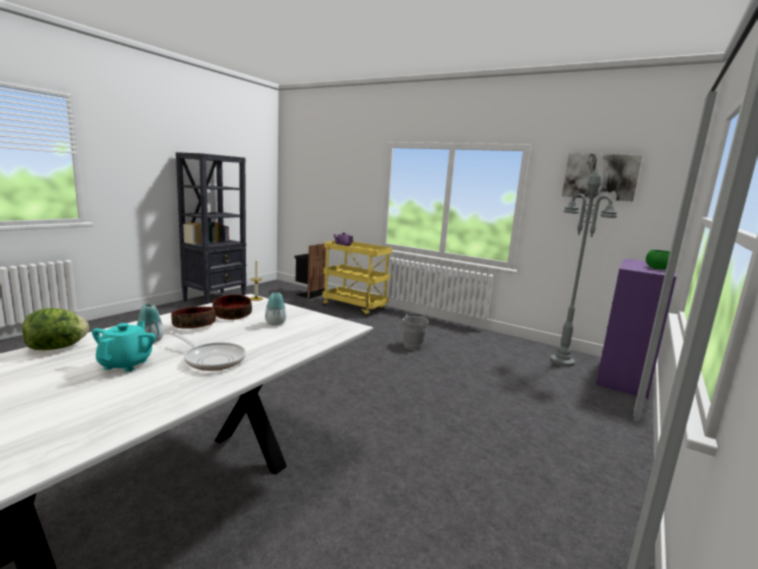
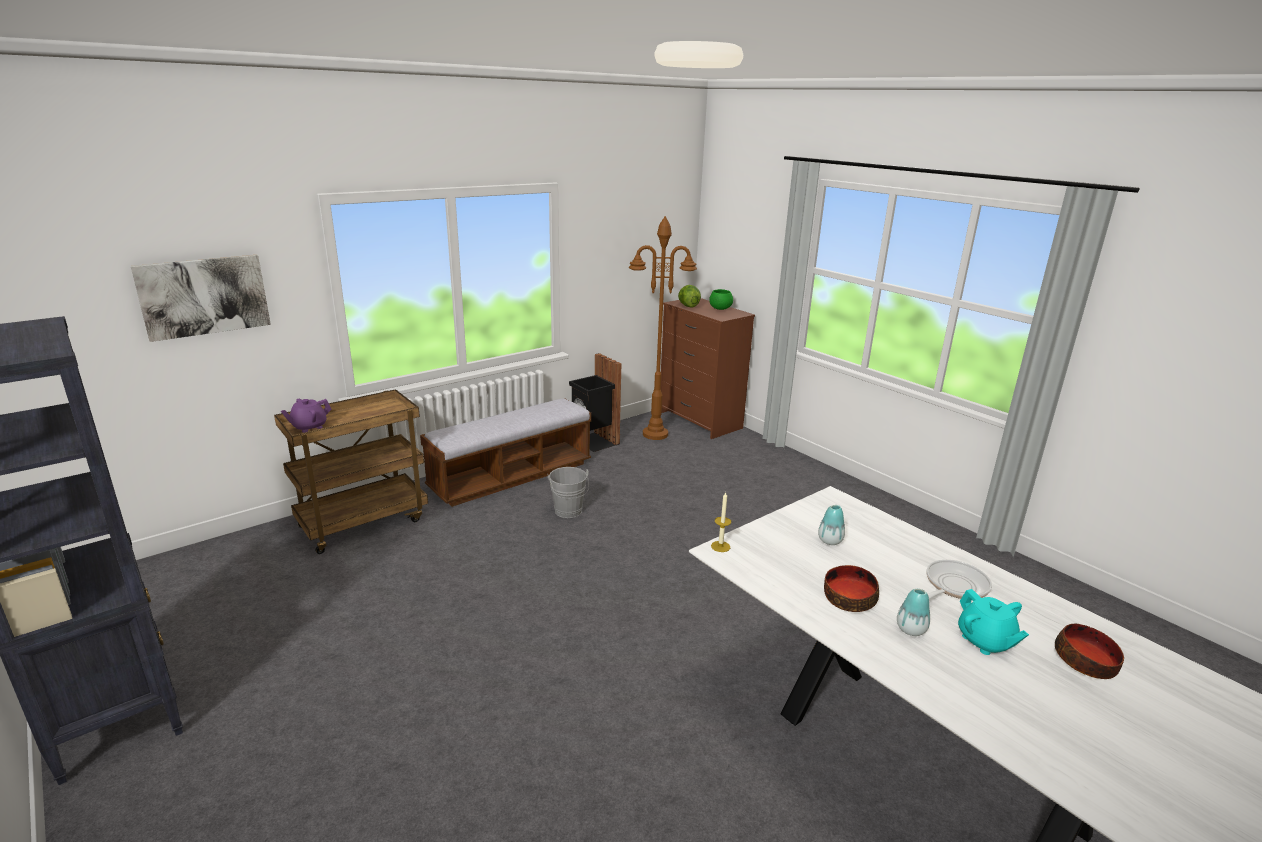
camera: 70 degrees left, 10 degrees up
(57, 348) = (956, 703): lettuce -> lettuce (688, 306)
(126, 364) = (985, 641): turquoise teapot -> turquoise teapot turned 135 degrees counterclockwise
(232, 315) = (800, 569): bowl -> bowl (1085, 662)
(308, 294) = (223, 560): black trash can -> black trash can (594, 442)
(355, 307) = (364, 522): yellow cart -> brown cart
(435, 328) = (512, 476): none -> bench
(562, 362) = (655, 434): grey floor lamp -> brown floor lamp
(600, 176) = (631, 216): picture -> picture (204, 296)
(622, 377) = (699, 420): purple dresser -> brown dresser

